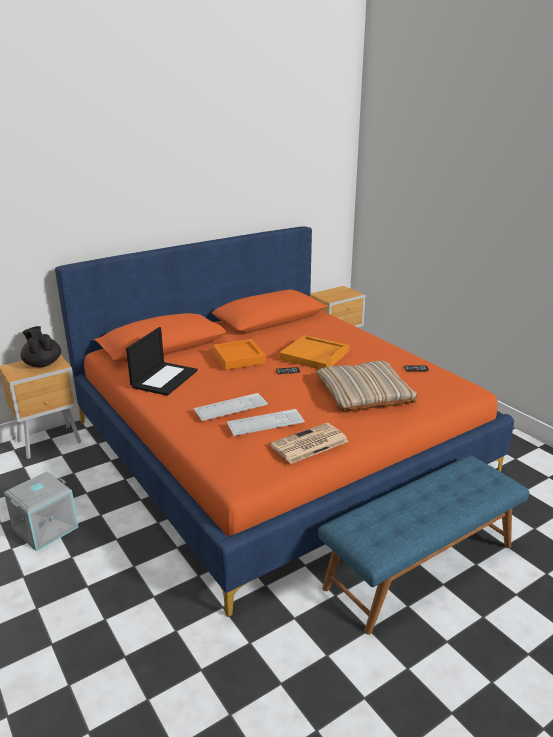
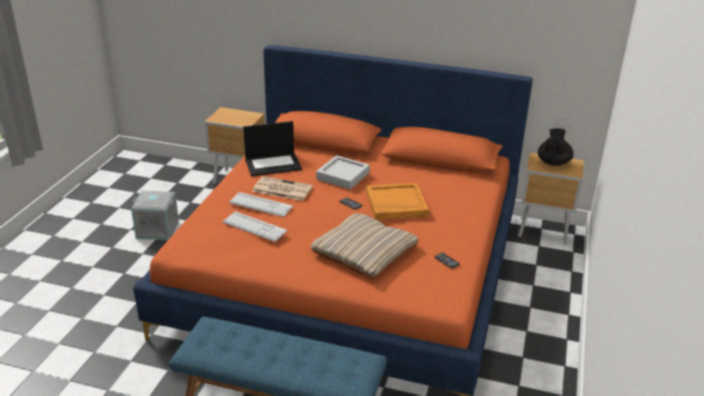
camera: 50 degrees right, 5 degrees up
(42, 364) = (241, 117): black teapot -> black teapot (553, 162)
(238, 358) = (343, 176): orange tray -> grey tray
(308, 444) = (247, 256): newspaper -> newspaper (281, 189)

